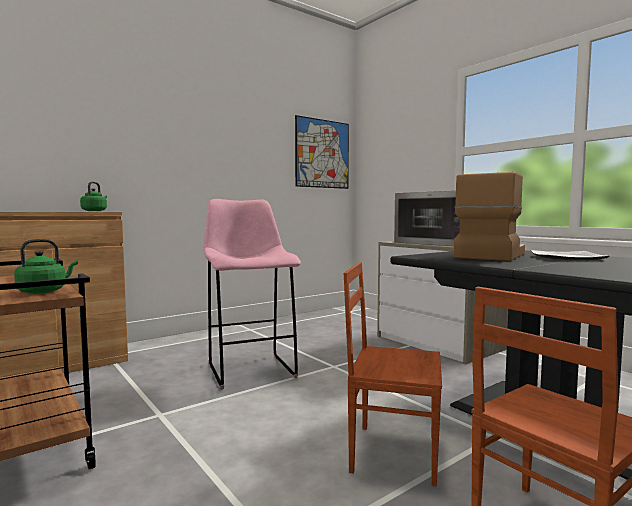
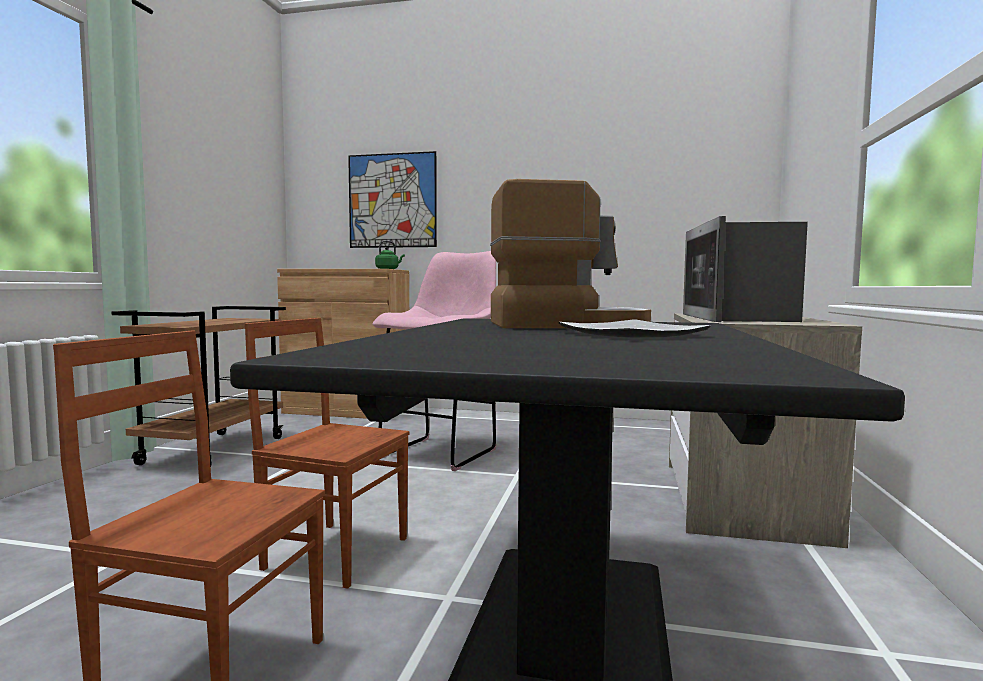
camera: 50 degrees right, 0 degrees up
(44, 291) = (194, 324): green kettle -> none
(322, 154) = (706, 179): picture -> picture (392, 200)
(393, 452) = (336, 552): brown chair -> brown chair turned 45 degrees counterclockwise

